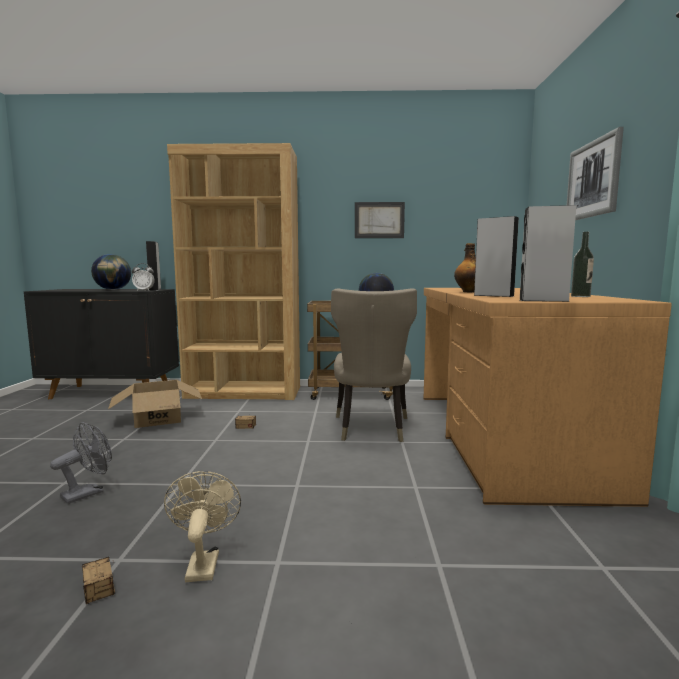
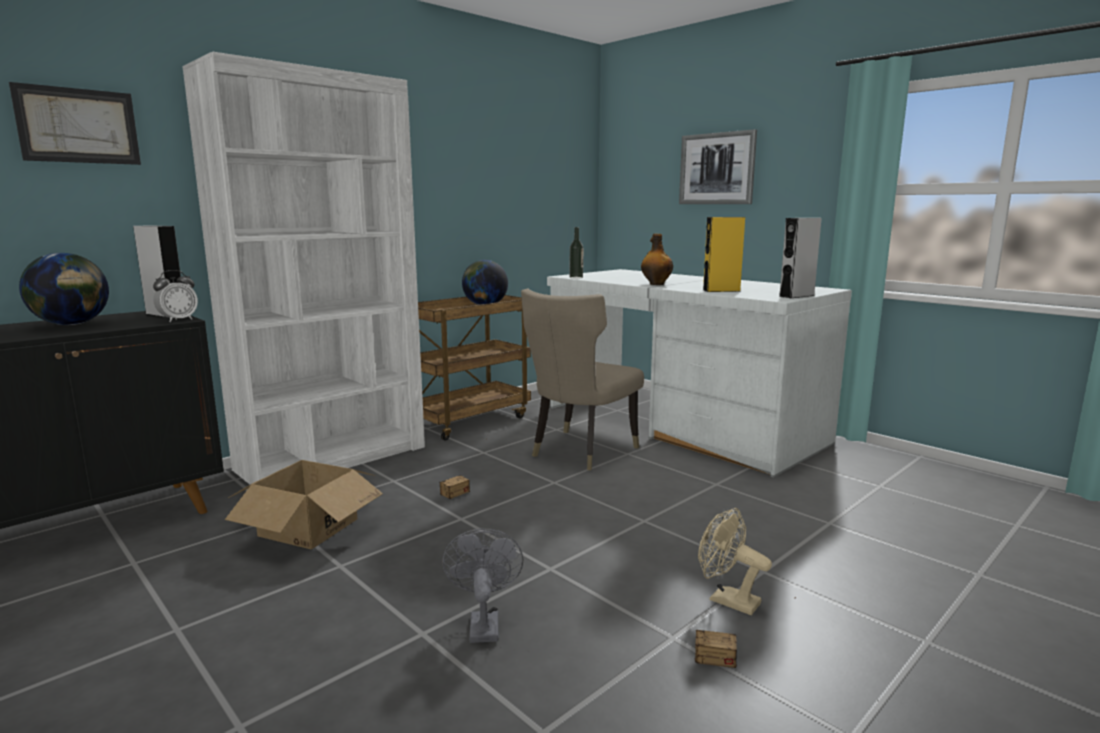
camera: 45 degrees left, 5 degrees up
(244, 392) = (333, 458): brown bookcase -> white bookcase
(371, 429) = (579, 452): beige chair -> beige chair turned 75 degrees clockwise
(379, 220) = (468, 188): picture -> picture (78, 126)
(493, 295) = (721, 290): grey speaker -> yellow speaker
(499, 437) = (679, 425): brown desk -> white desk
(580, 296) = (769, 285): bottle -> bottle (576, 277)

